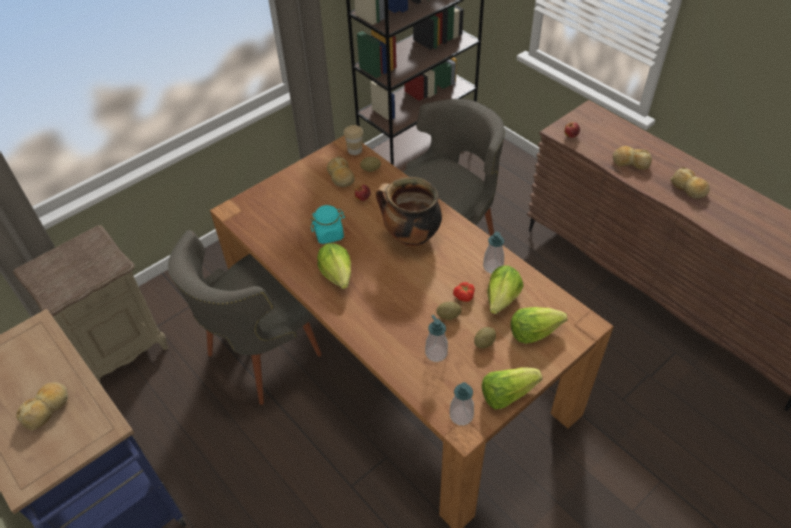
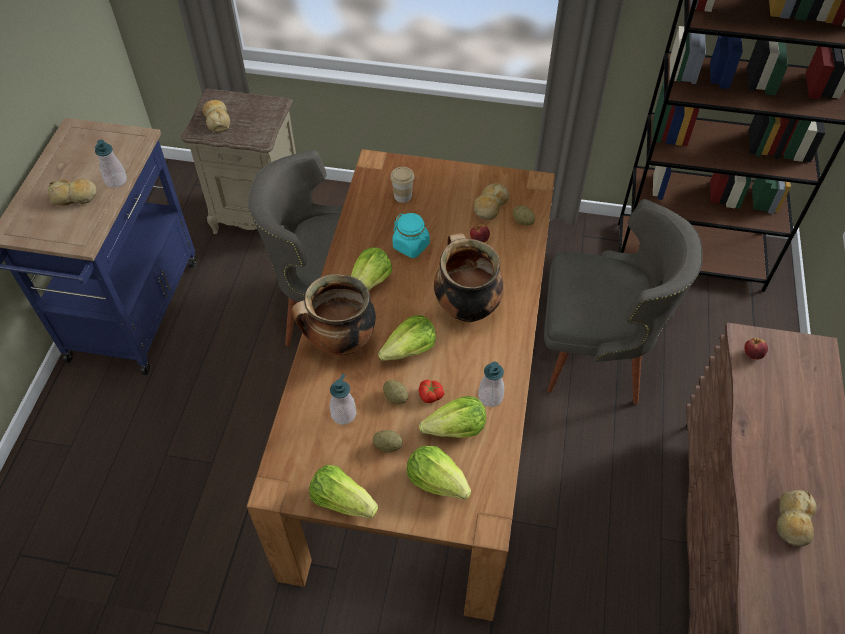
camera: 50 degrees right, 5 degrees up
(355, 150) = (535, 193): cup -> cup (402, 196)
(373, 321) = (340, 343): none -> cooking pot
(417, 286) = (409, 350): none -> lettuce
(461, 415) = (289, 476): soap dispenser -> soap dispenser (116, 180)
(630, 162) = (772, 437): bread -> bread (217, 120)

